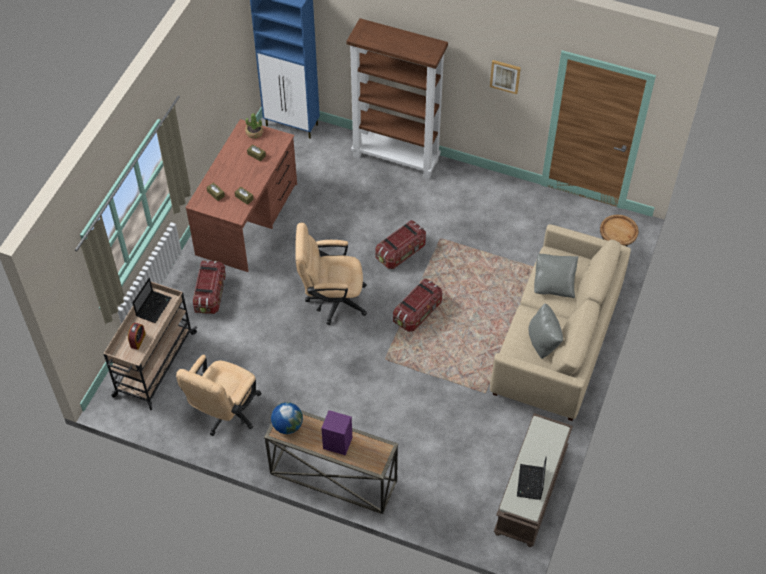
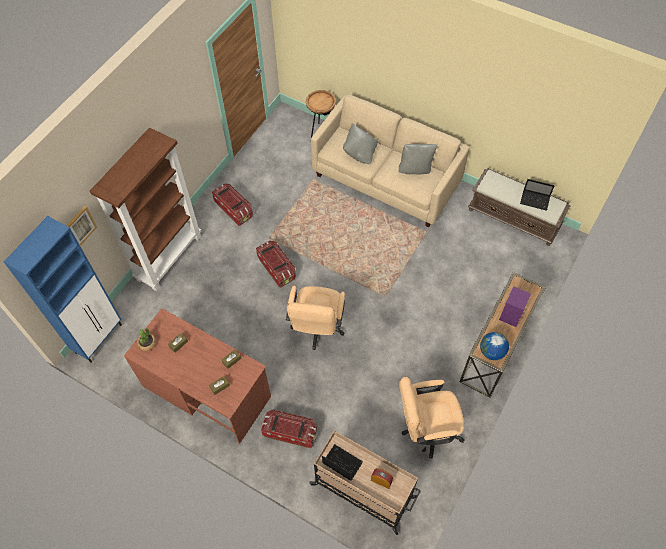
camera: 80 degrees left, 5 degrees up
(225, 414) = (426, 429): beige office chair -> beige office chair turned 135 degrees clockwise
(418, 312) = (342, 265): storage box -> storage box (234, 209)
(505, 76) = (186, 108): picture -> picture (80, 226)

